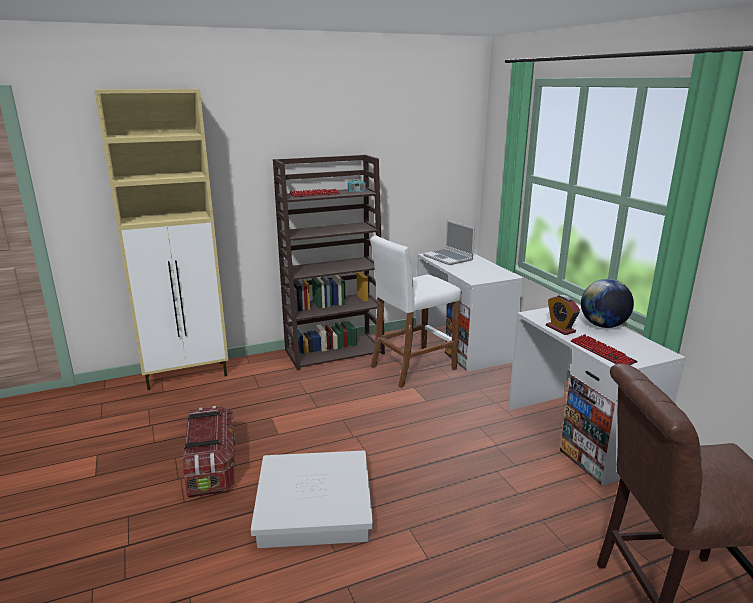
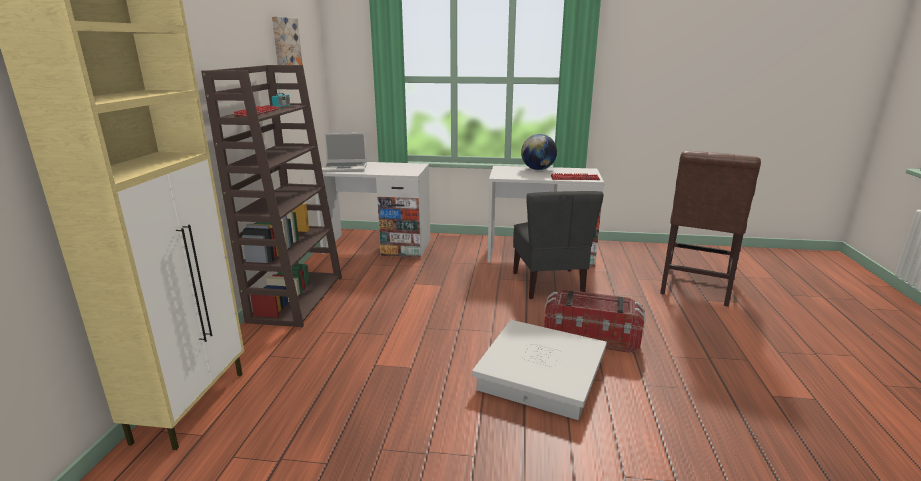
camera: 60 degrees left, 0 degrees up
(212, 466) = (427, 423): storage box -> storage box (591, 336)
(406, 134) = (285, 43): none -> picture
(412, 368) = (384, 274): white stool -> none
(506, 462) = (549, 284): none -> grey chair
(560, 329) = (530, 177): alarm clock -> none

